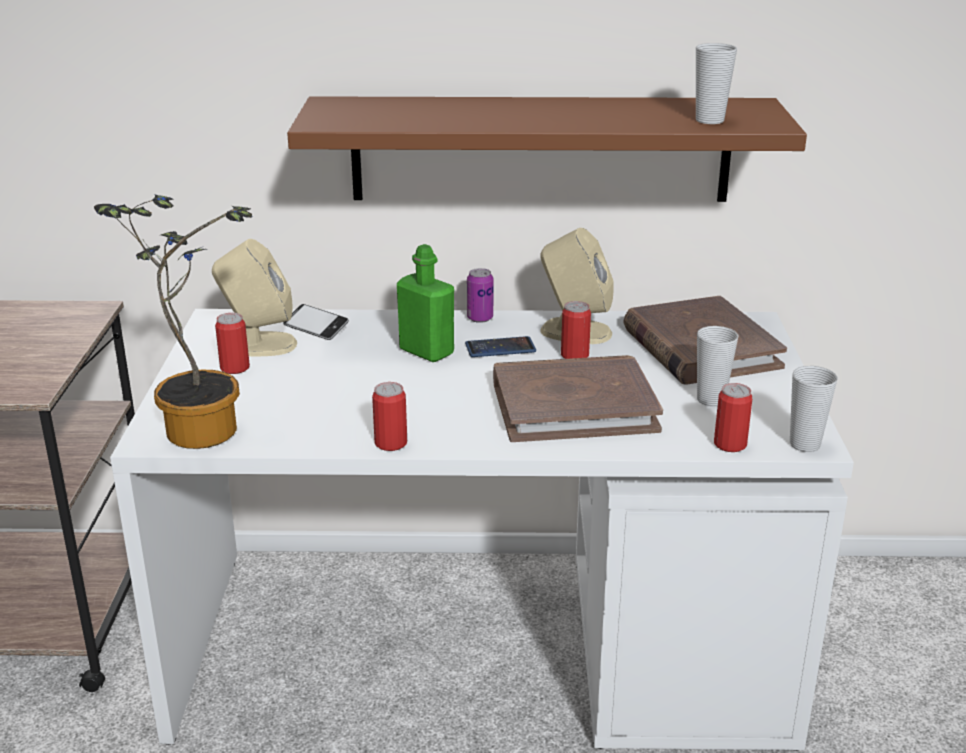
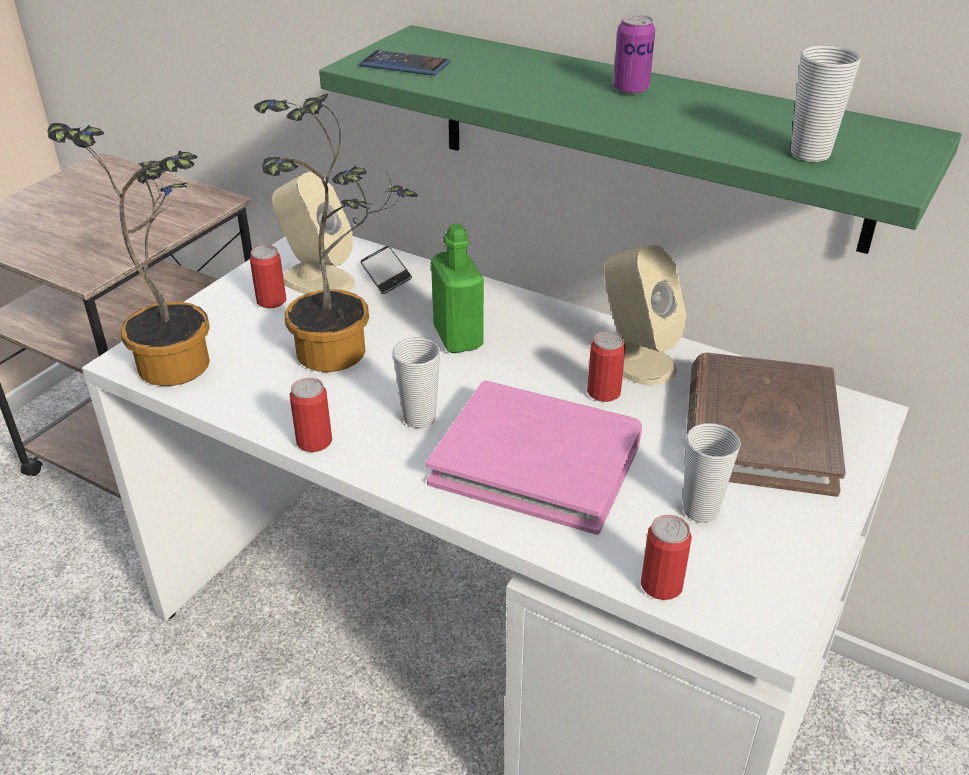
camera: 30 degrees right, 10 degrees up
(342, 384) = (342, 352): none -> potted plant
(480, 318) = (551, 311): can -> can (630, 89)
(500, 348) = (535, 357): phone -> phone (405, 64)
(540, 149) = (647, 135): brown shelf -> green shelf
(573, 406) = (537, 461): brown book -> pink book
(805, 444) = (755, 623): cup -> cup (419, 418)

